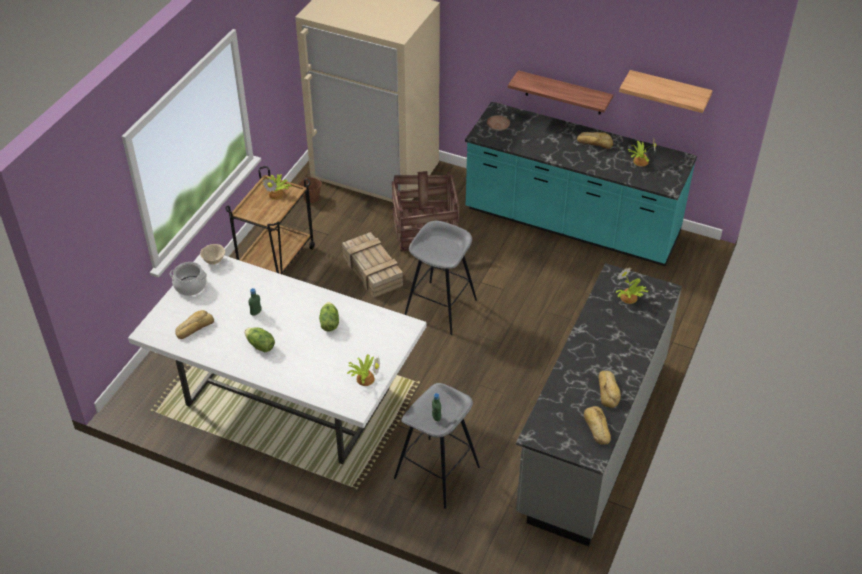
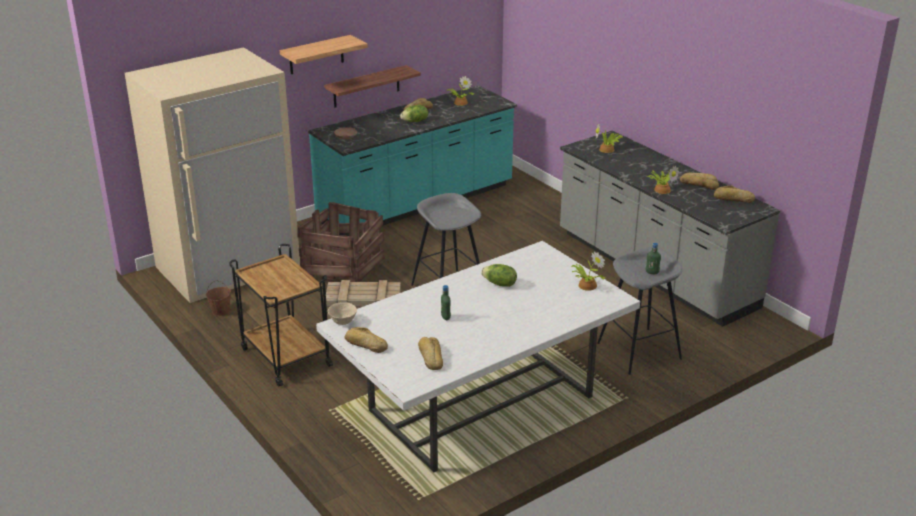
camera: 60 degrees left, 15 degrees down
(190, 286) = (365, 344): cooking pot -> bread
(260, 346) = (495, 326): lettuce -> lettuce (415, 121)
(277, 194) = (272, 272): potted plant -> potted plant (662, 189)
(668, 91) = (446, 38): shelf -> shelf (316, 55)

